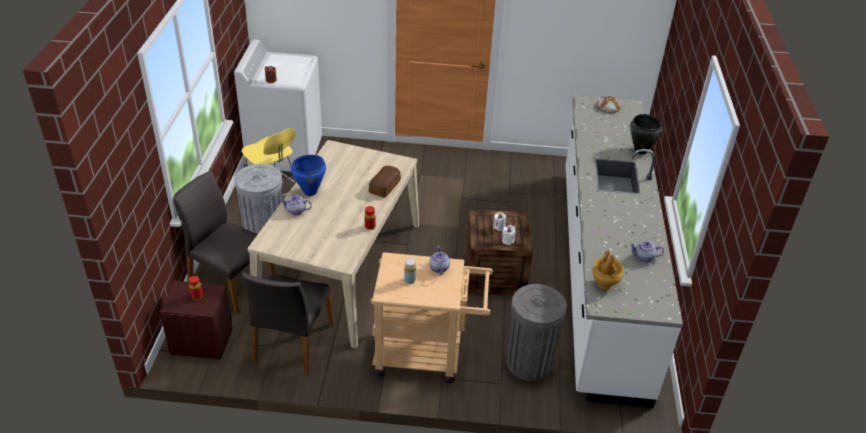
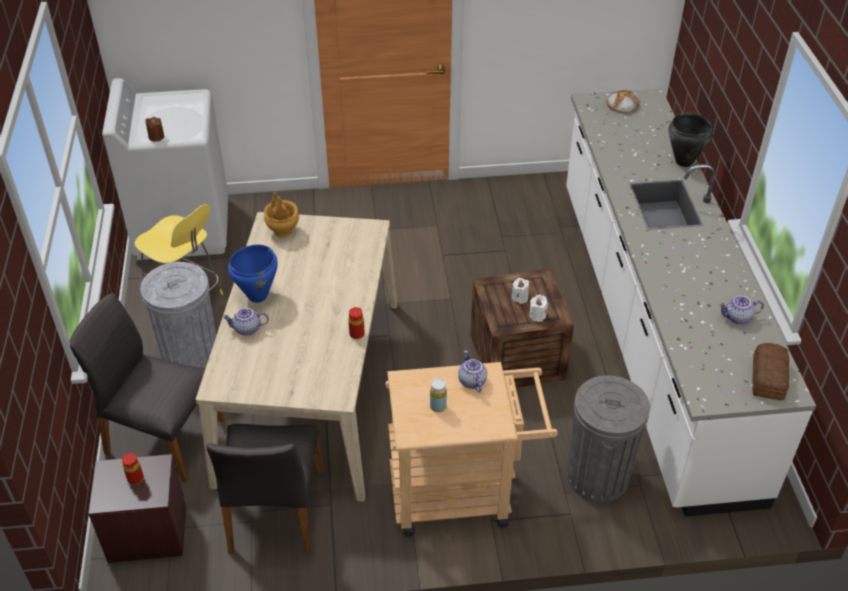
camera: 10 degrees left, 5 degrees up
(385, 186) = (359, 269): bread -> bread (769, 377)
(604, 284) = (699, 366): brown vase -> brown vase (282, 231)

